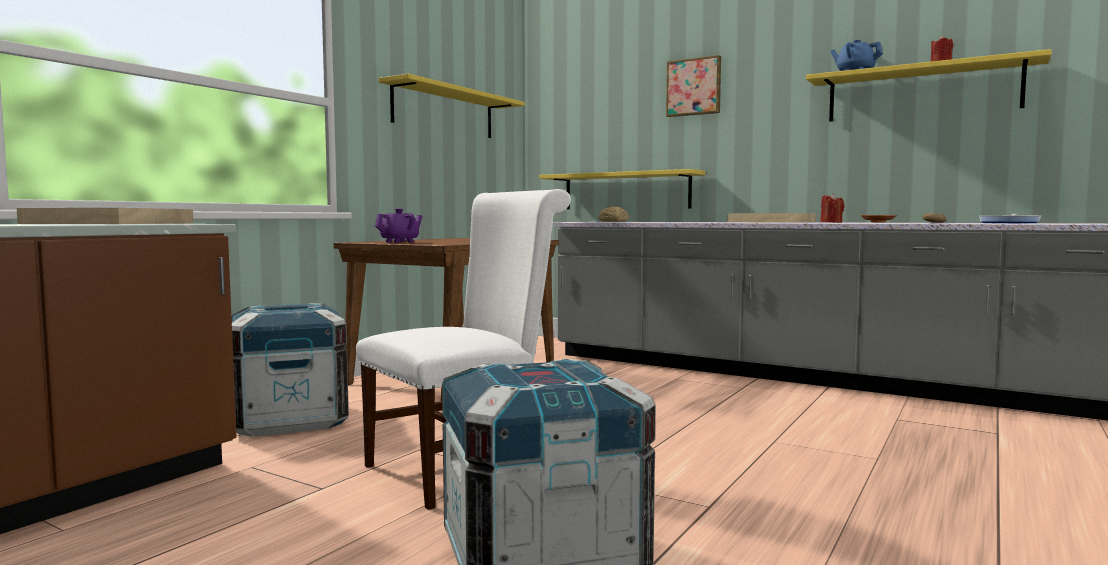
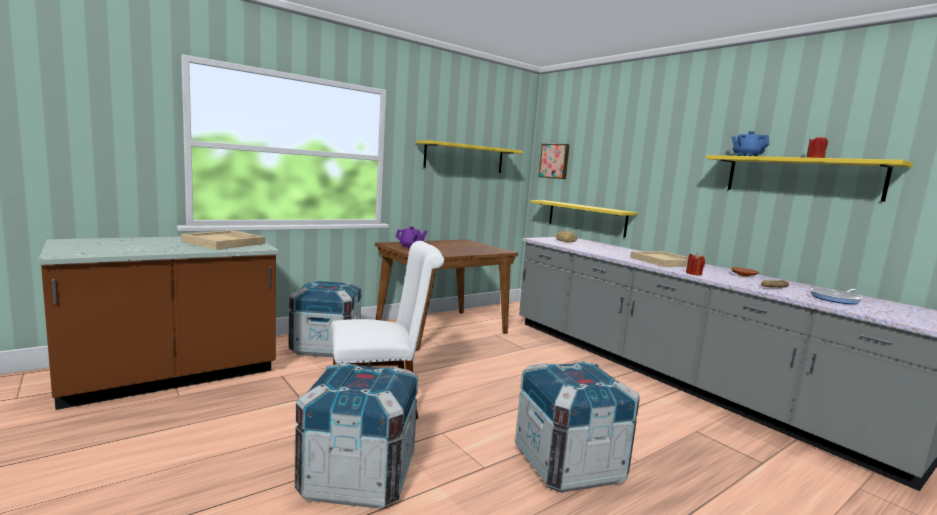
camera: 20 degrees right, 5 degrees up
(694, 87) = (637, 150): picture -> picture (555, 161)
(808, 479) = (569, 465): none -> crate

